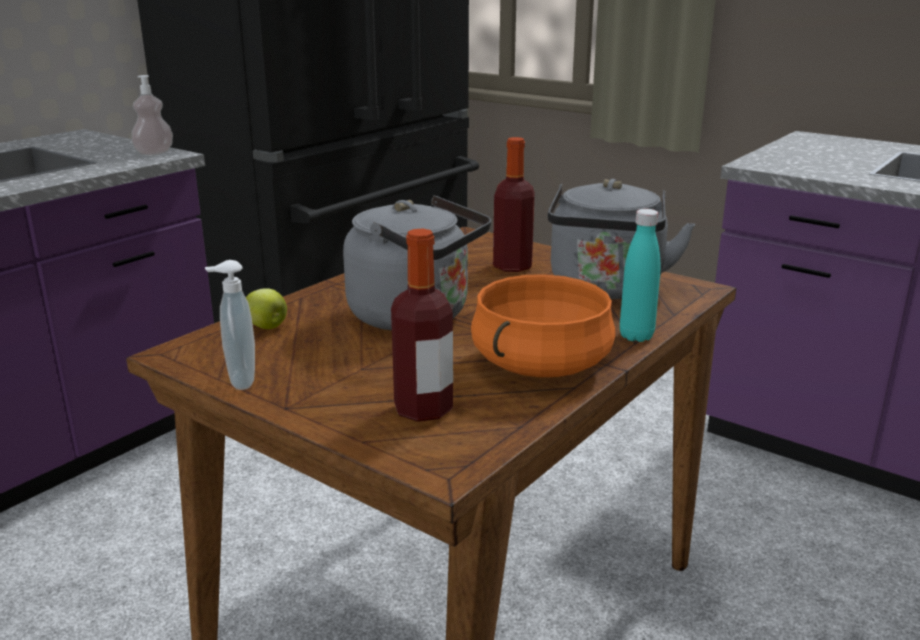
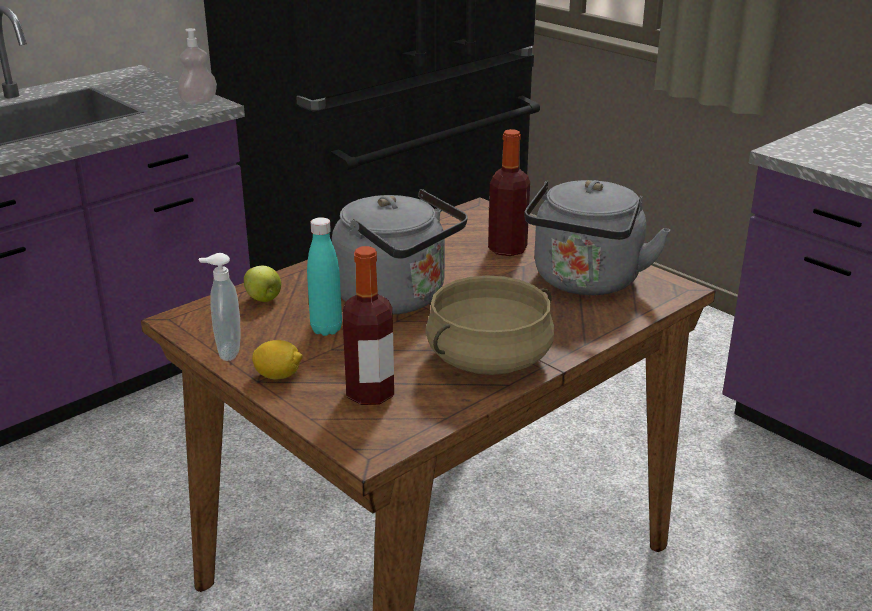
camera: 10 degrees right, 5 degrees up
(308, 400) = (278, 375): none -> lemon
(541, 365) = (489, 360): orange cooking pot -> beige cooking pot
(636, 336) = (589, 337): turquoise bottle -> turquoise bottle (326, 329)

